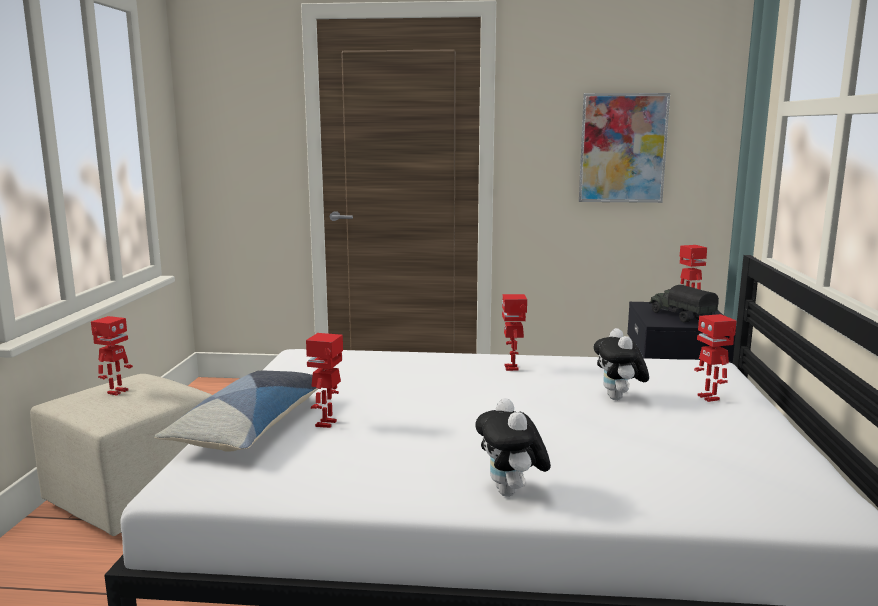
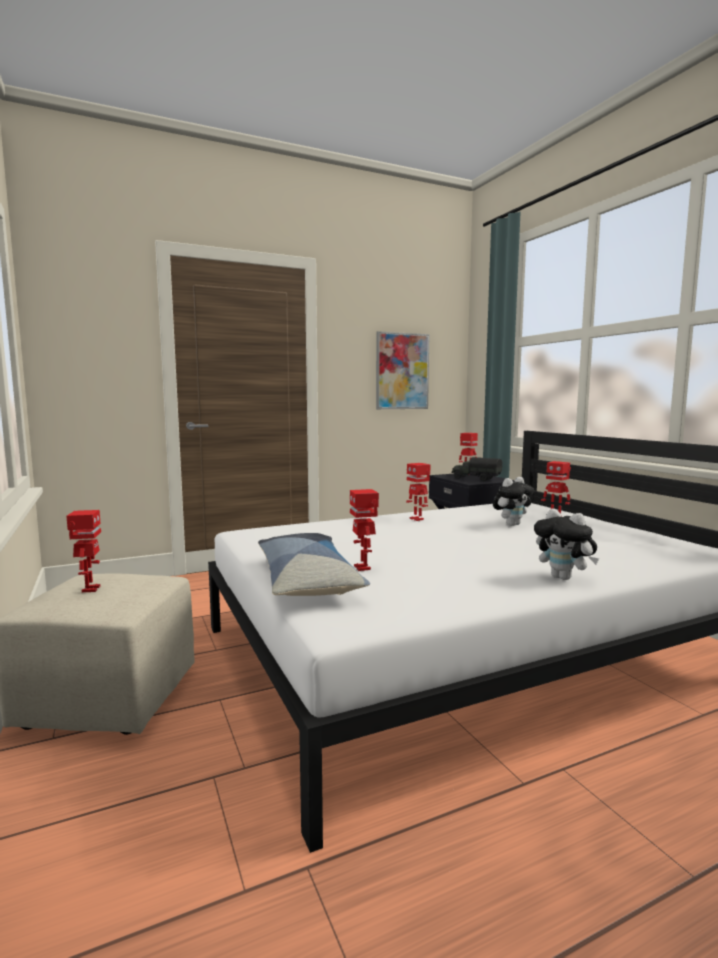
camera: 30 degrees left, 5 degrees down
(619, 398) = (511, 524): plush toy -> plush toy turned 90 degrees counterclockwise

